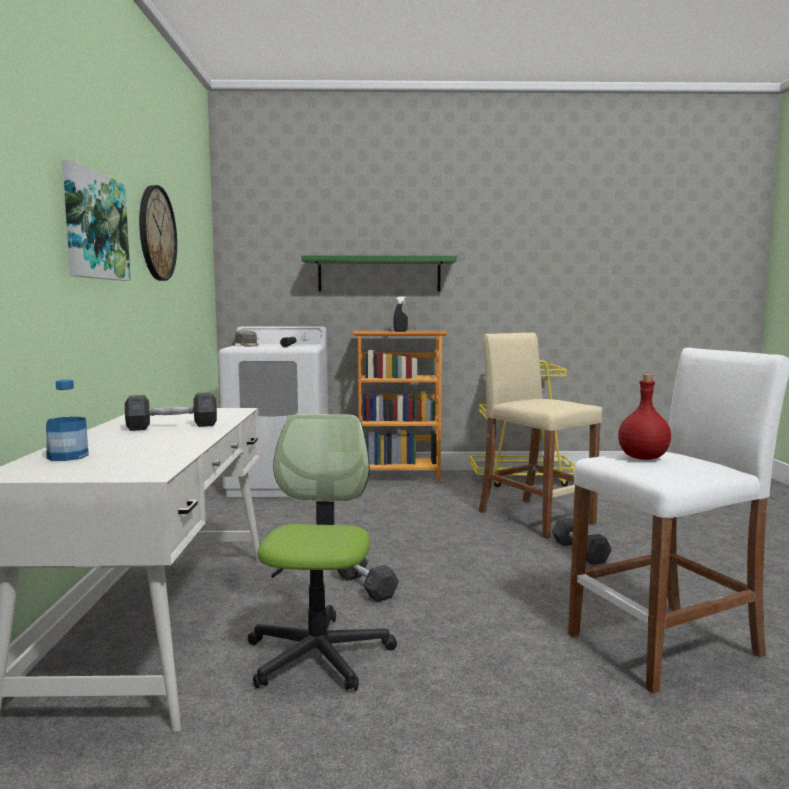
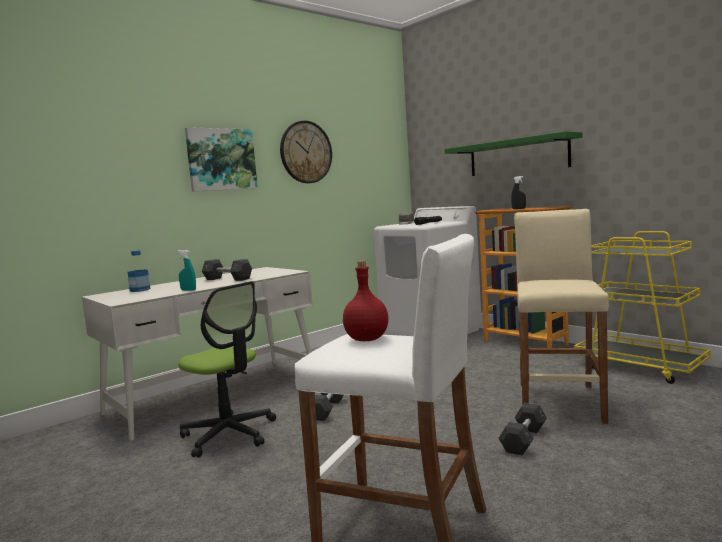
camera: 50 degrees right, 0 degrees up
(191, 445) = (188, 290): none -> turquoise spray bottle
(318, 655) = (229, 434): office chair -> office chair turned 75 degrees clockwise

